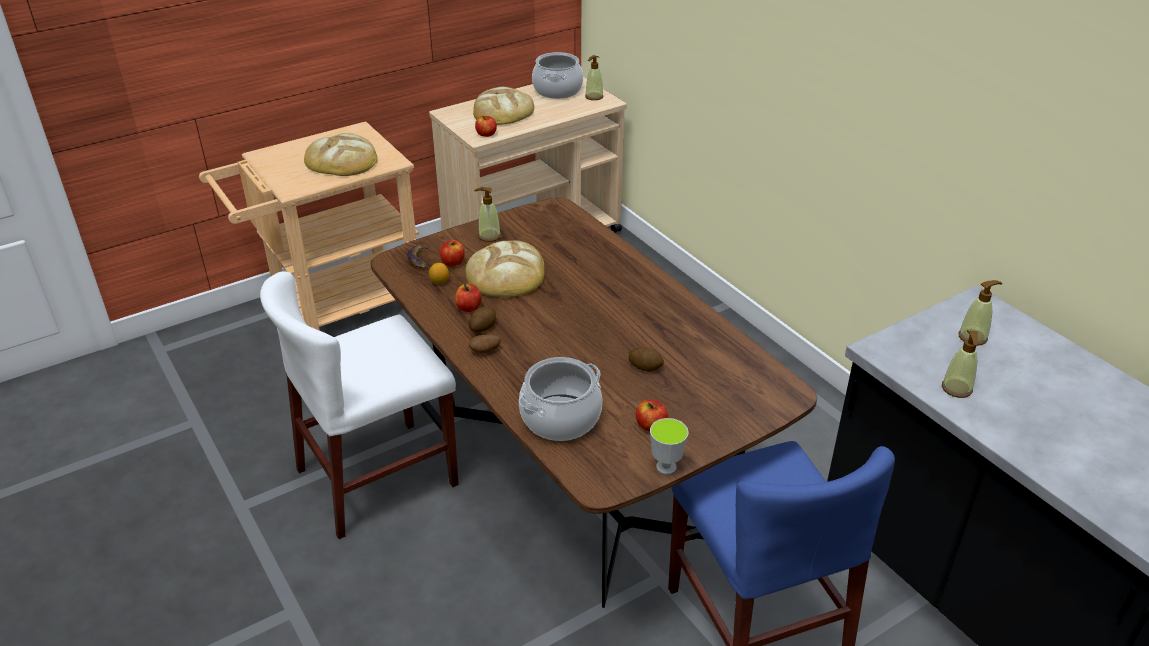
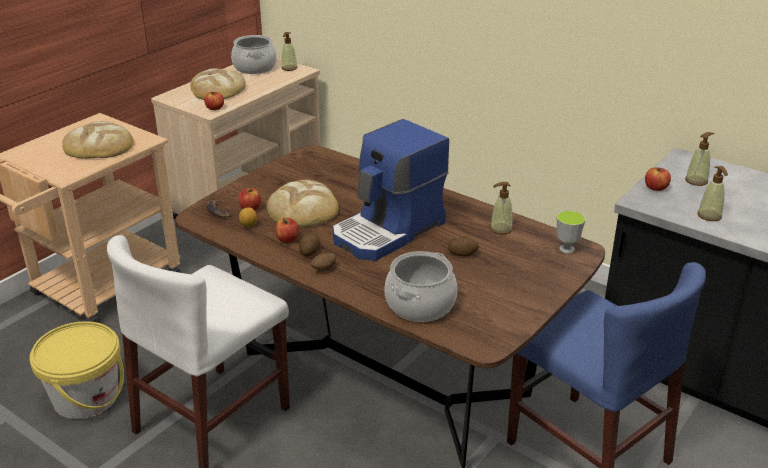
camera: 20 degrees left, 5 degrees down
(273, 420) = (86, 397): none -> yellow bucket
(489, 236) = (269, 183): soap dispenser -> soap dispenser (500, 229)
(581, 321) = (389, 231): none -> coffee machine
(651, 426) = (495, 294): apple -> apple (656, 188)
(666, 467) = (527, 320): cup -> cup (567, 249)

